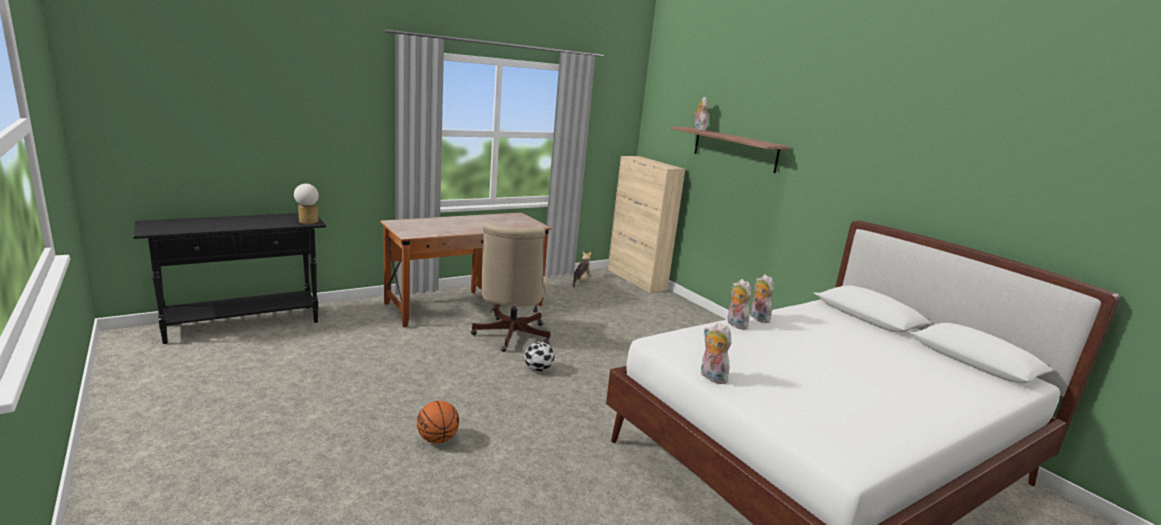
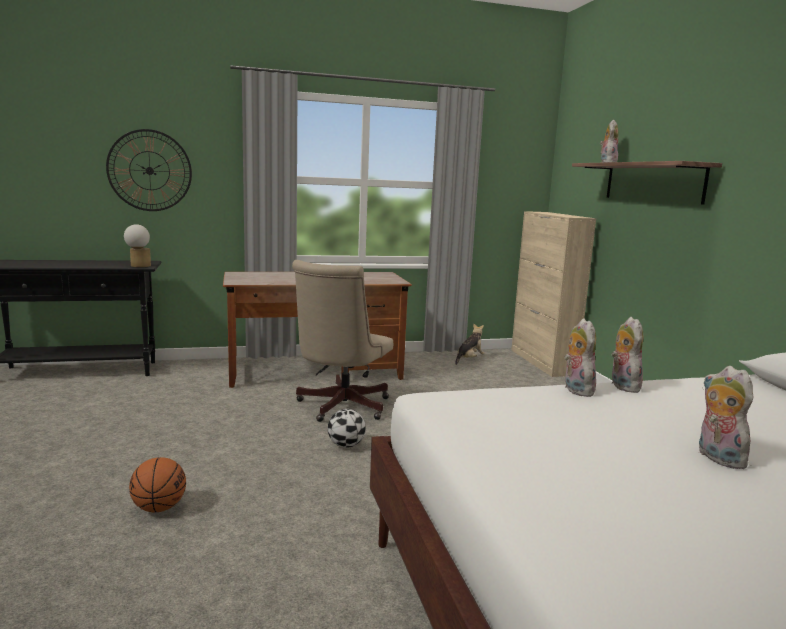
camera: 20 degrees right, 5 degrees down
(303, 126) = (149, 170): none -> wall clock
(711, 377) = (467, 449): plush toy -> plush toy (717, 458)

